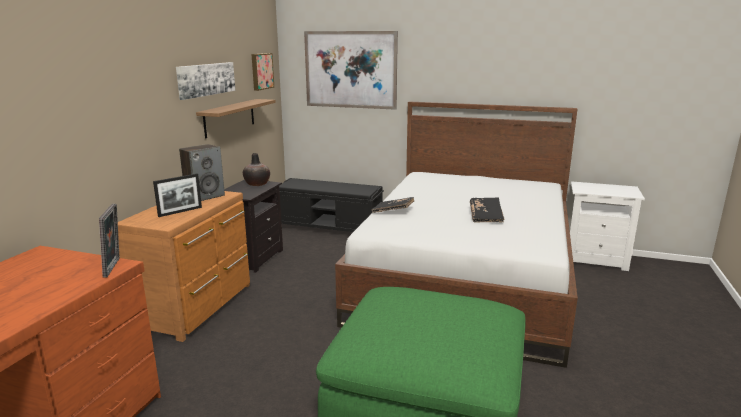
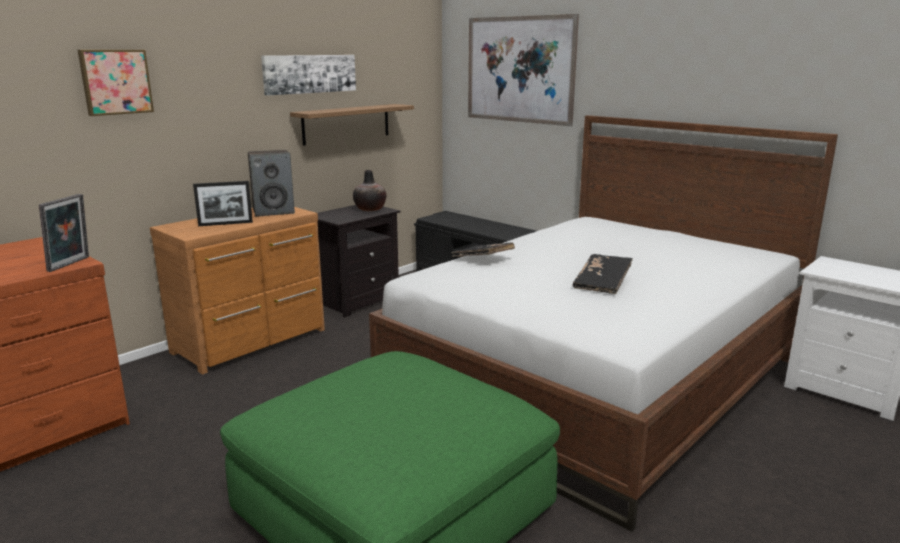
camera: 25 degrees right, 0 degrees up
(261, 71) = (407, 69): picture -> picture (115, 82)

